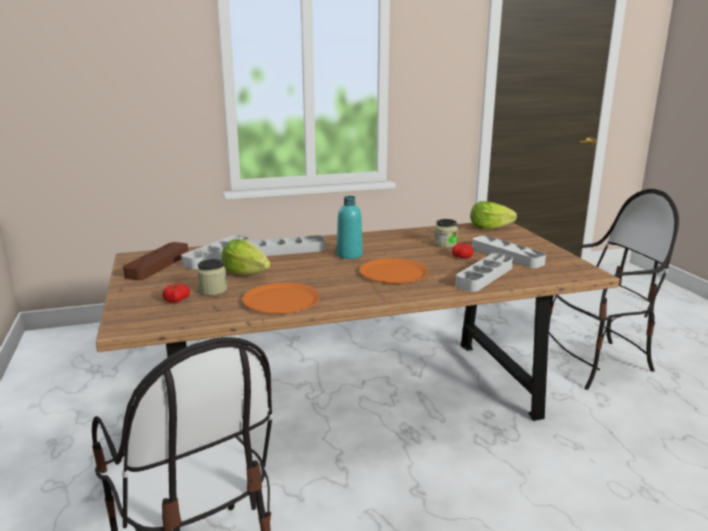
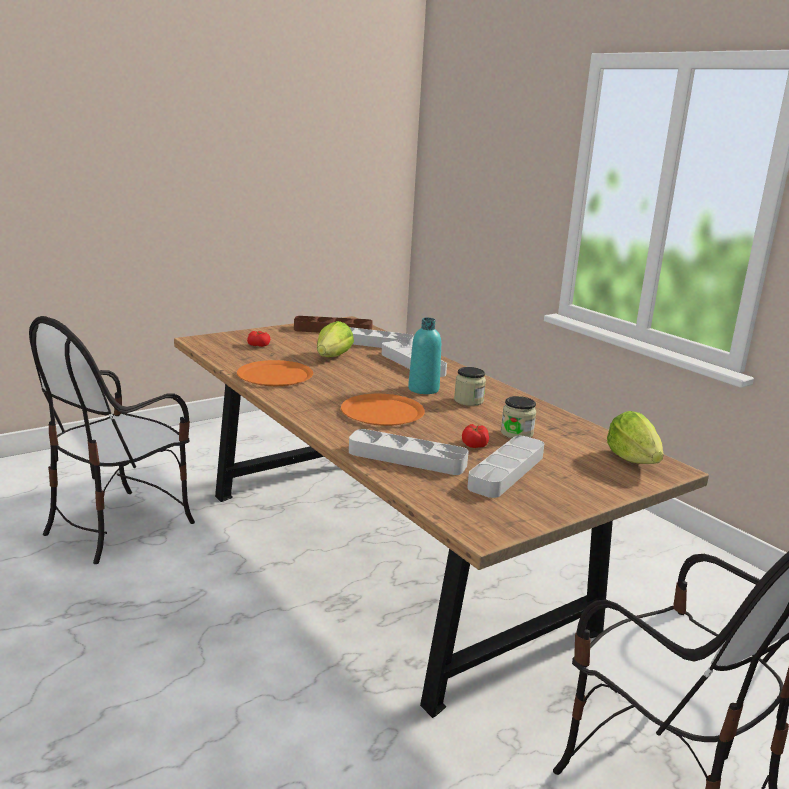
camera: 70 degrees right, 0 degrees up
(213, 290) = (285, 352): jar -> jar (468, 400)

